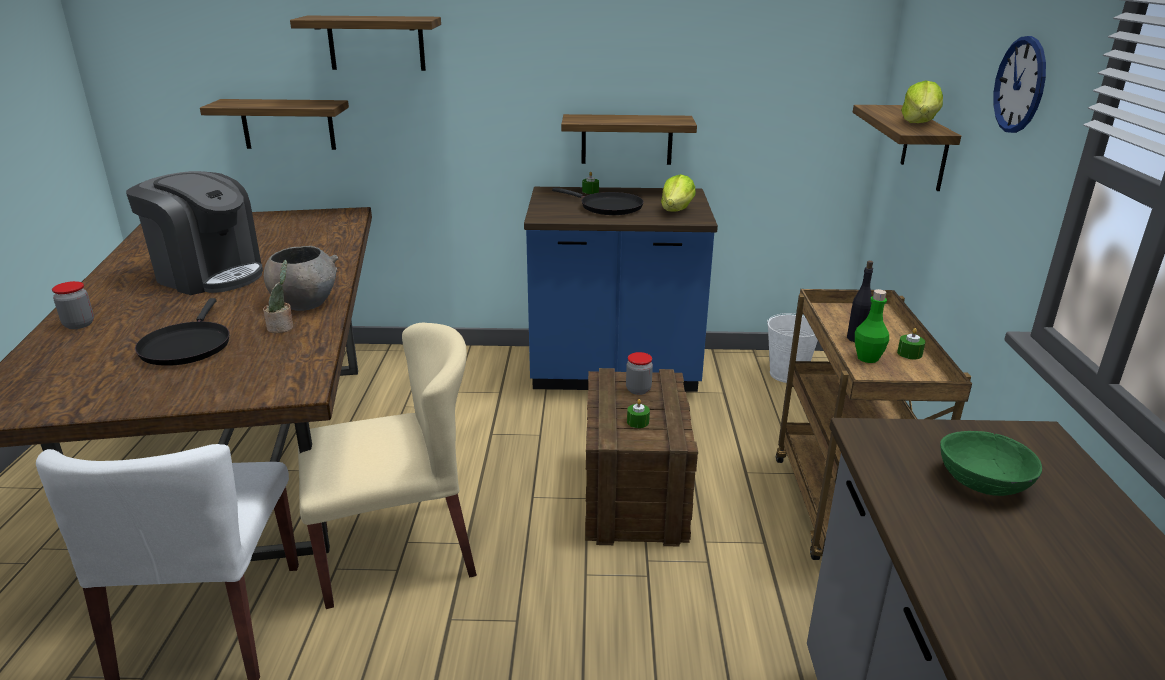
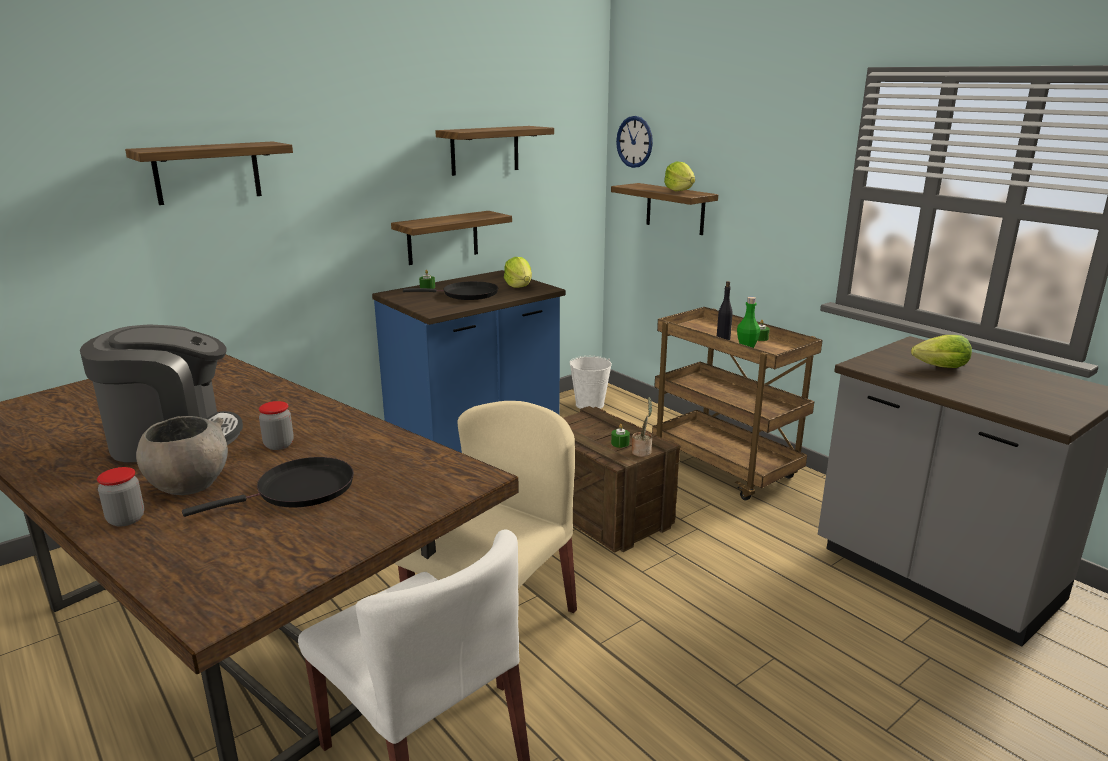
camera: 40 degrees left, 5 degrees down
(186, 346) = (299, 490): black frying pan -> black frying pan turned 75 degrees counterclockwise
(282, 327) = (357, 449): potted plant -> potted plant (642, 451)
(288, 124) = (105, 272): shelf -> shelf (485, 150)
(305, 303) = (335, 428): grey bowl -> grey bowl (189, 485)
(638, 390) = (587, 425): jar -> jar (279, 445)
(983, 482) = (937, 367): green bowl -> lettuce
(1020, 85) = (774, 154): wall clock -> wall clock (634, 142)

